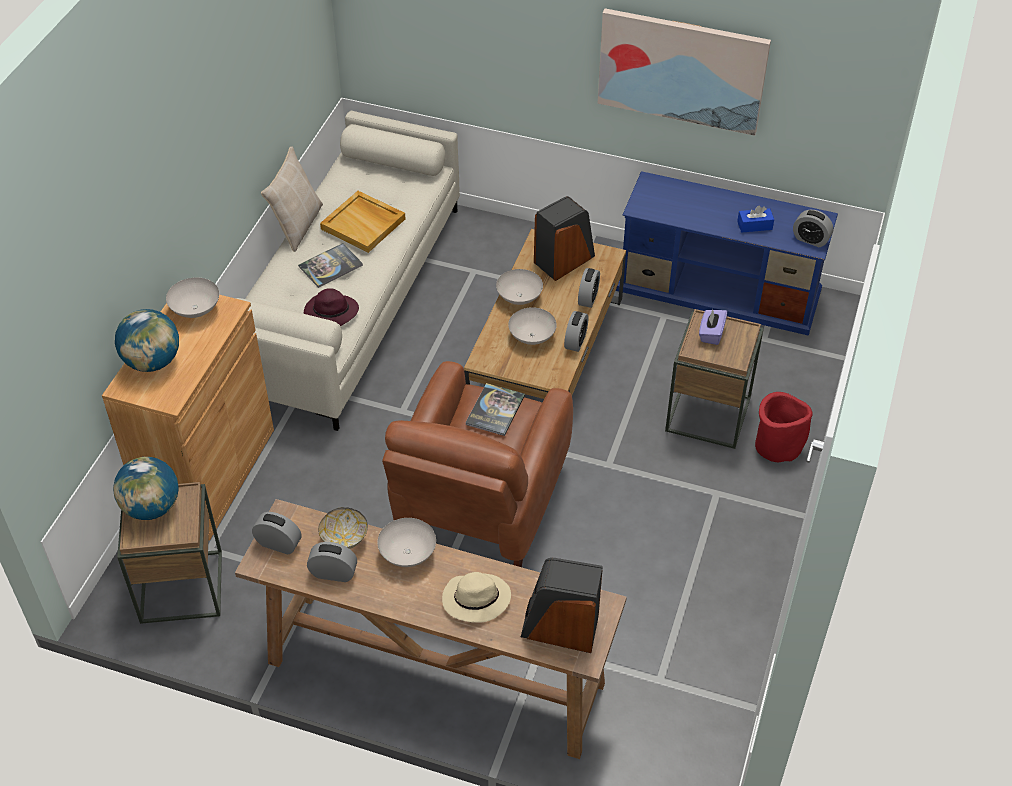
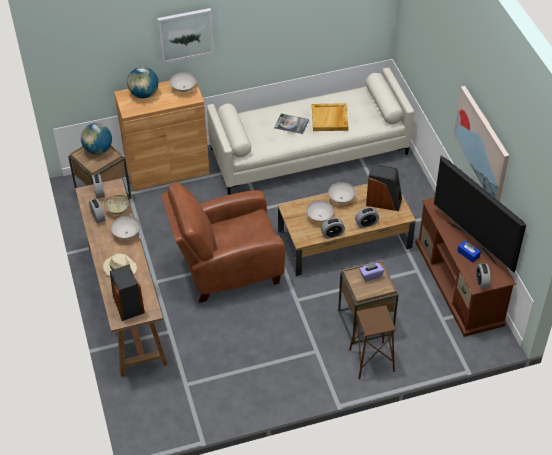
camera: 55 degrees right, 0 degrees up
(153, 214) = (185, 34): none -> picture
(297, 225) = (306, 99): beige pillow -> none
(330, 313) = (263, 141): purple hat -> none
(495, 410) = (255, 227): book -> none
(720, 290) = (459, 283): blue tv stand -> brown tv stand
(738, 211) = (472, 242): none -> television
(778, 445) = (371, 360): red planter -> brown stool

